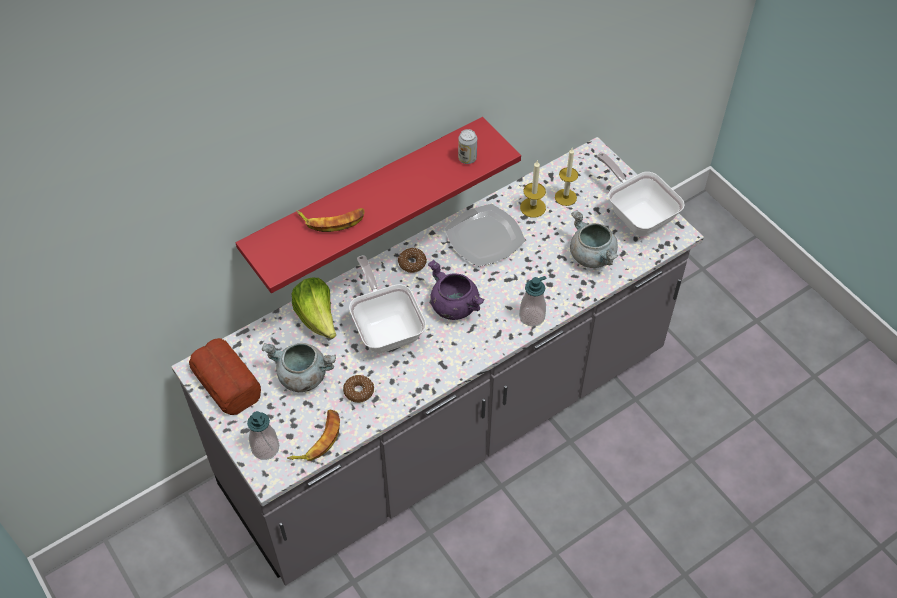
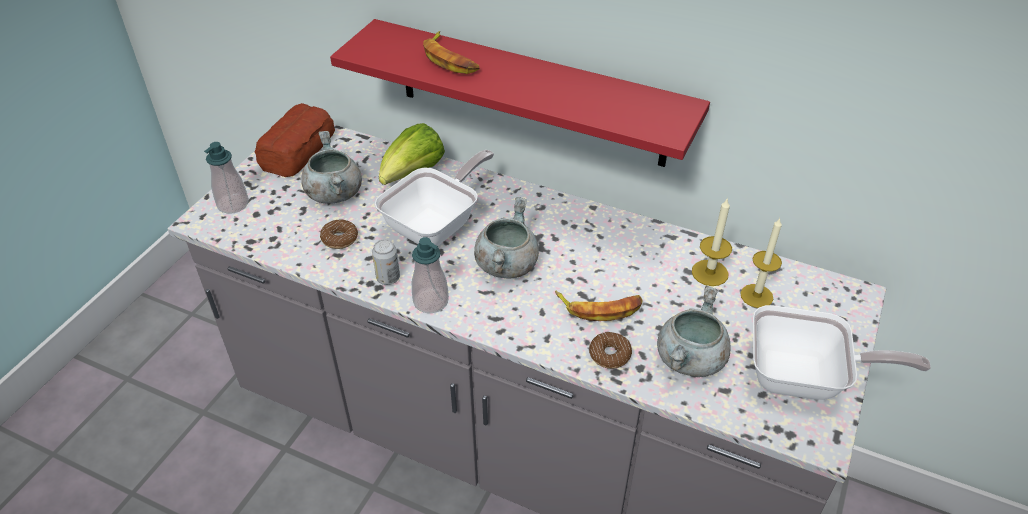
camera: 60 degrees right, 10 degrees down
(318, 439) = (262, 234): banana -> banana (600, 307)
(412, 263) = (538, 209): donut -> donut (609, 355)
(454, 306) = (506, 264): purple cooking pot -> grey cooking pot
(467, 158) = (631, 112): can -> can (388, 278)
(485, 237) = (626, 251): plate -> none
(532, 316) = (545, 338): soap dispenser -> soap dispenser (431, 301)
(637, 214) = (805, 379): frying pan -> frying pan turned 75 degrees clockwise

